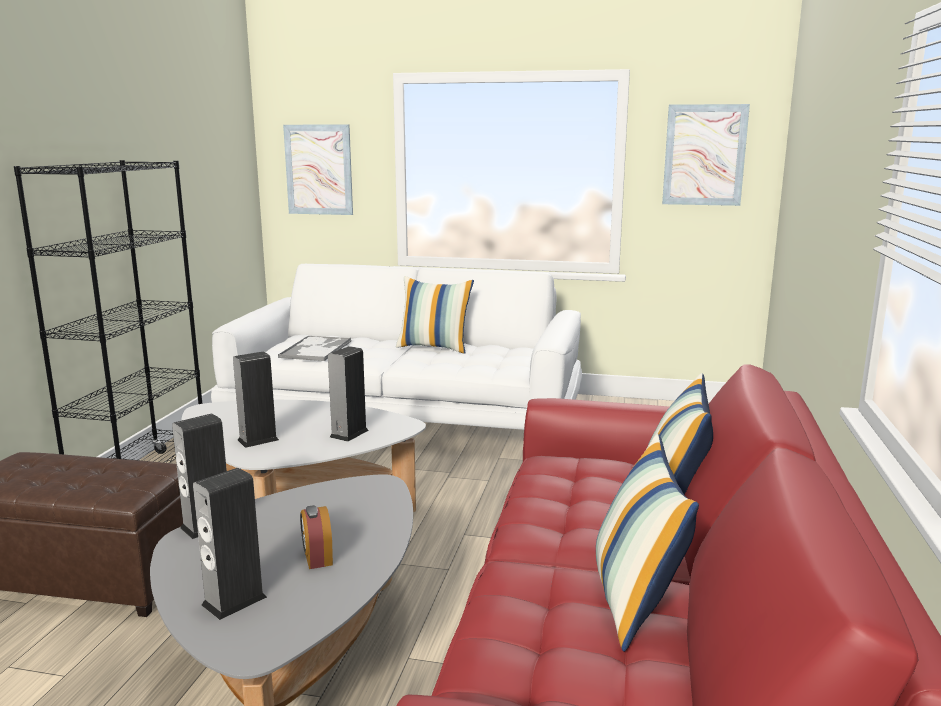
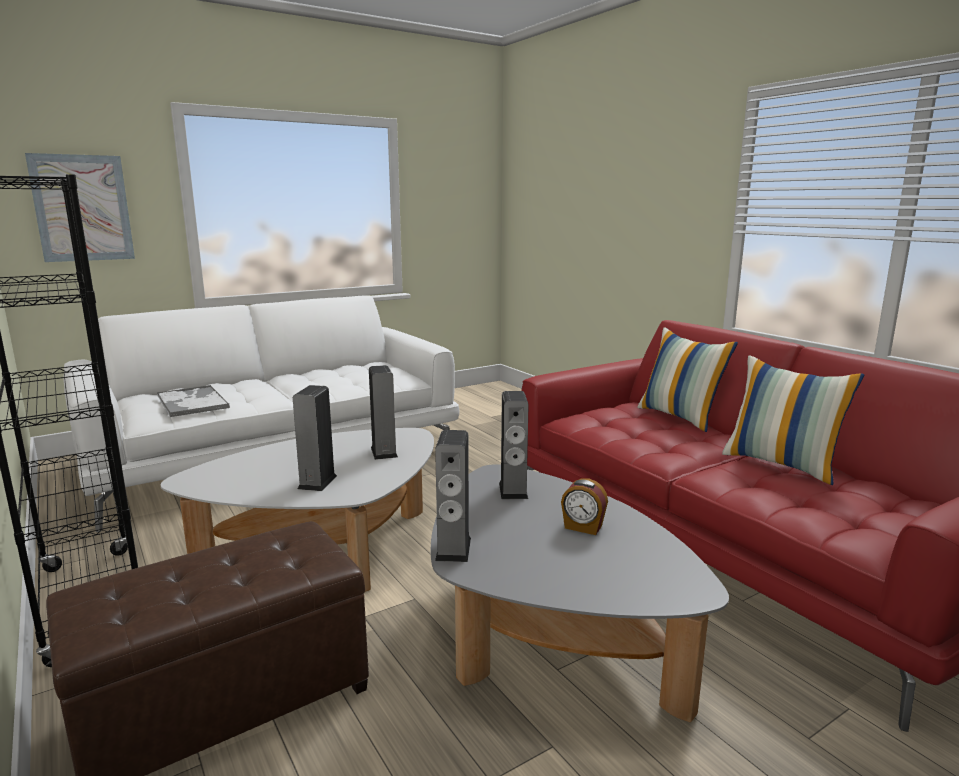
camera: 45 degrees left, 0 degrees up
(234, 601) = (607, 575): speaker -> speaker (513, 490)
(434, 347) = (300, 377): pillow -> none
(704, 155) = (454, 192): picture -> none

